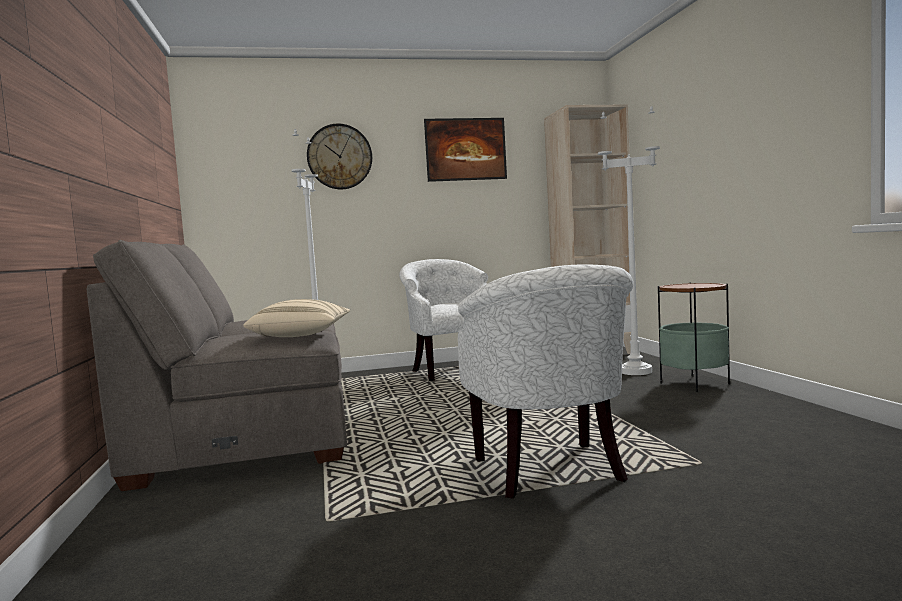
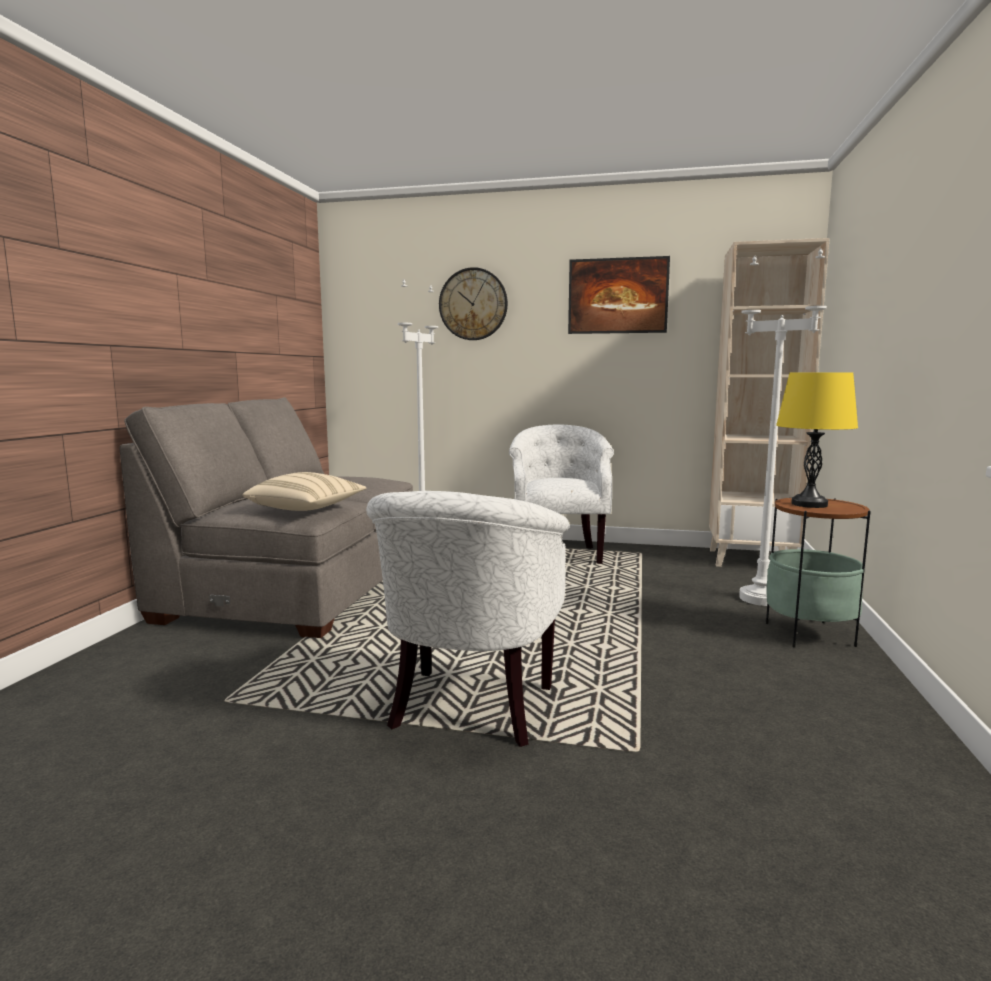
camera: 25 degrees right, 5 degrees up
(684, 286) = (809, 504): none -> yellow table lamp

